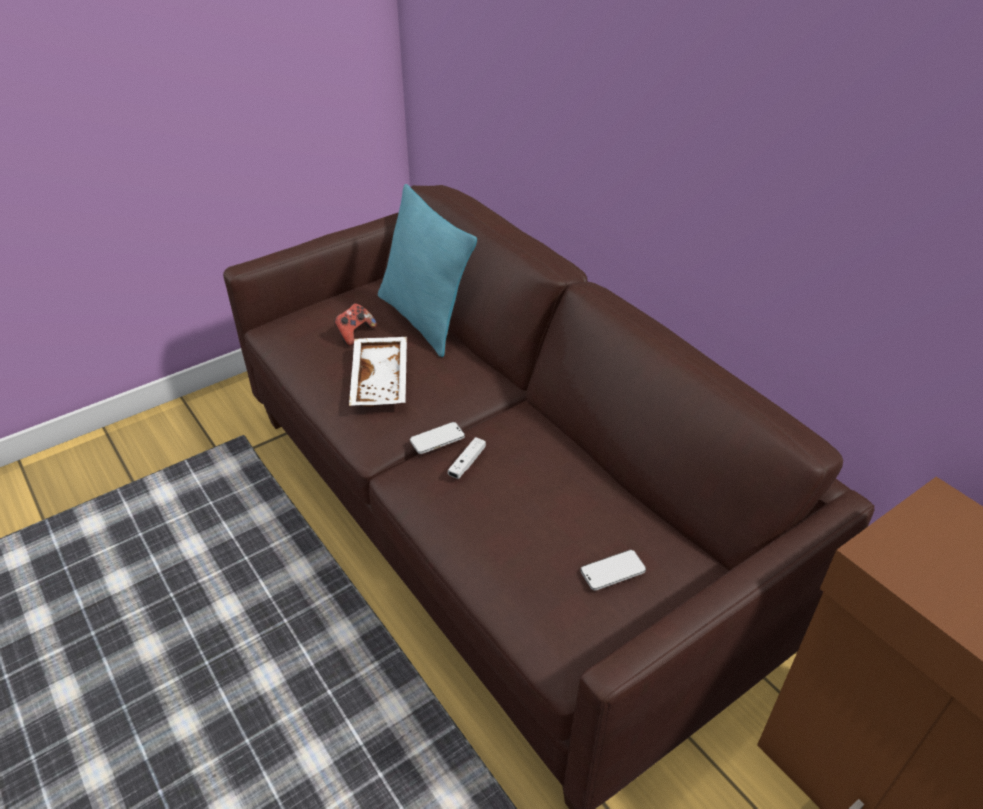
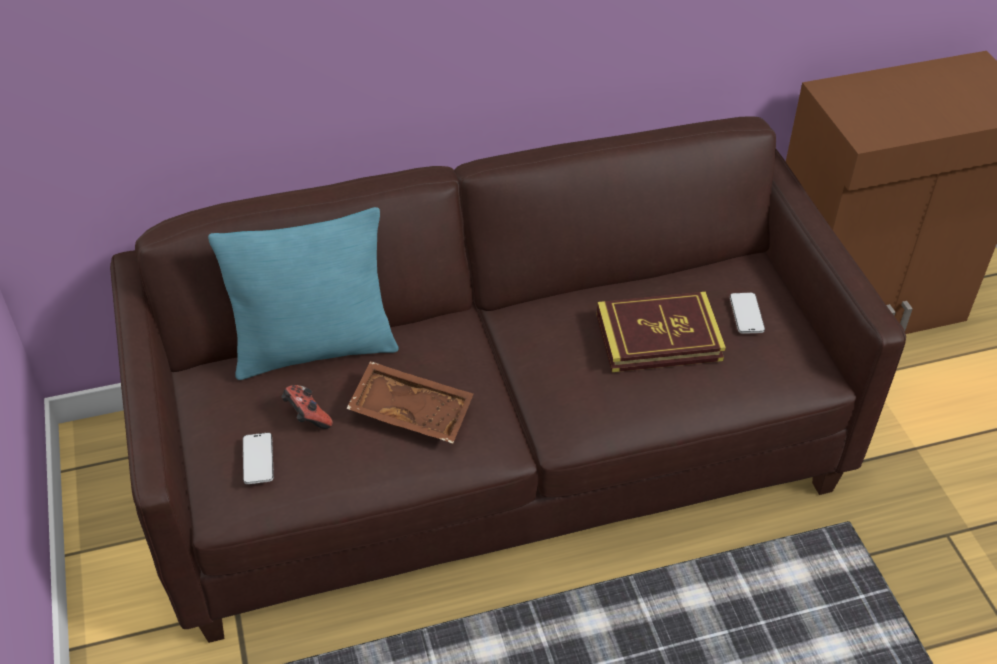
camera: 70 degrees left, 5 degrees up
(382, 380) = (412, 410): white tray -> brown tray
(437, 439) = (523, 390): phone -> phone (258, 459)
(467, 463) = (576, 373): white game controller -> none
(537, 506) = (658, 337): none -> book

